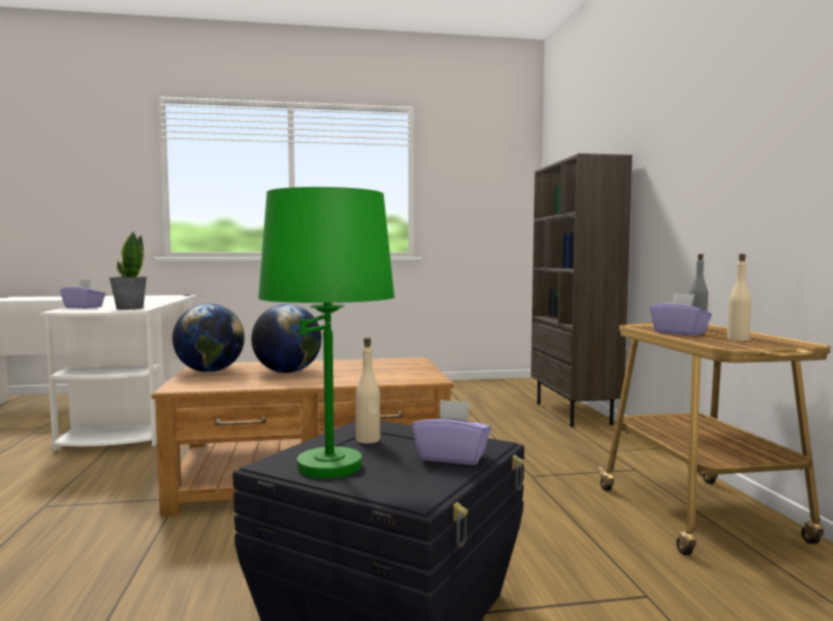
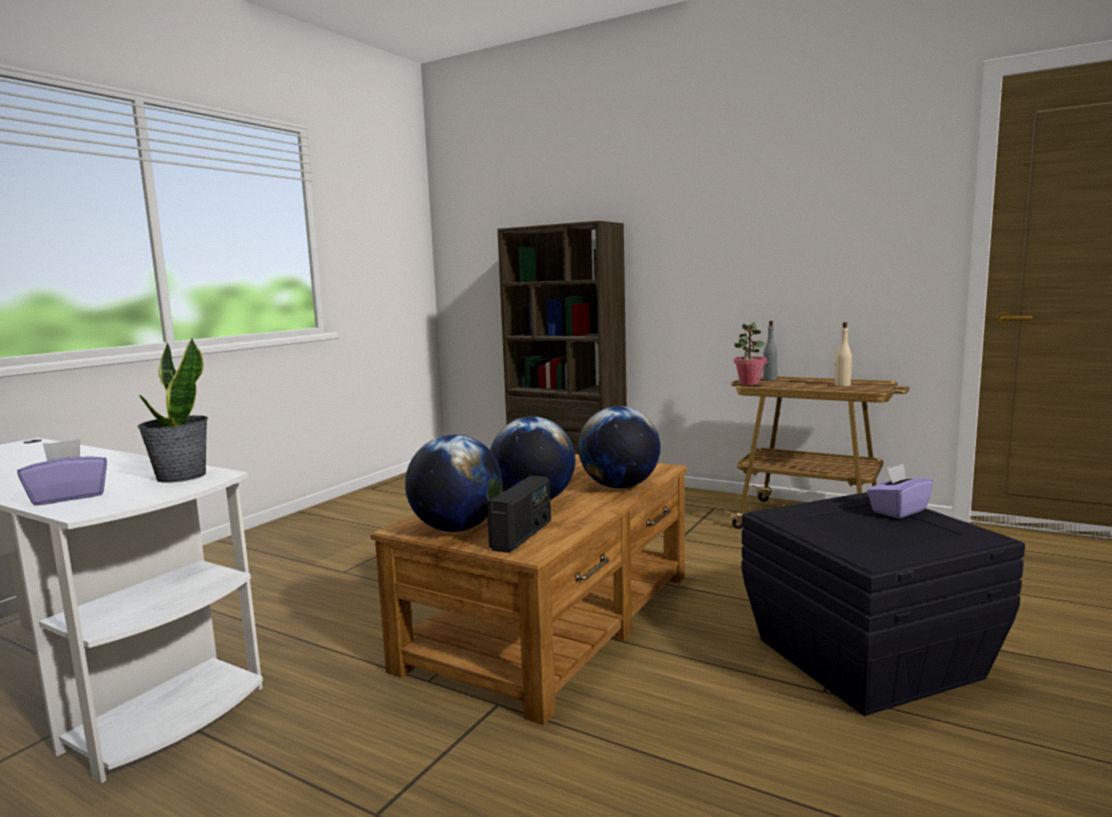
camera: 50 degrees left, 5 degrees up
(210, 381) = (522, 535): none -> radio
(329, 466) = (893, 544): green table lamp -> none
(355, 379) = (620, 486): none -> globe
(368, 440) = (828, 522): beige bottle -> none
(642, 325) = (749, 383): none -> potted plant
(679, 333) = (795, 386): purple tissue box -> none

